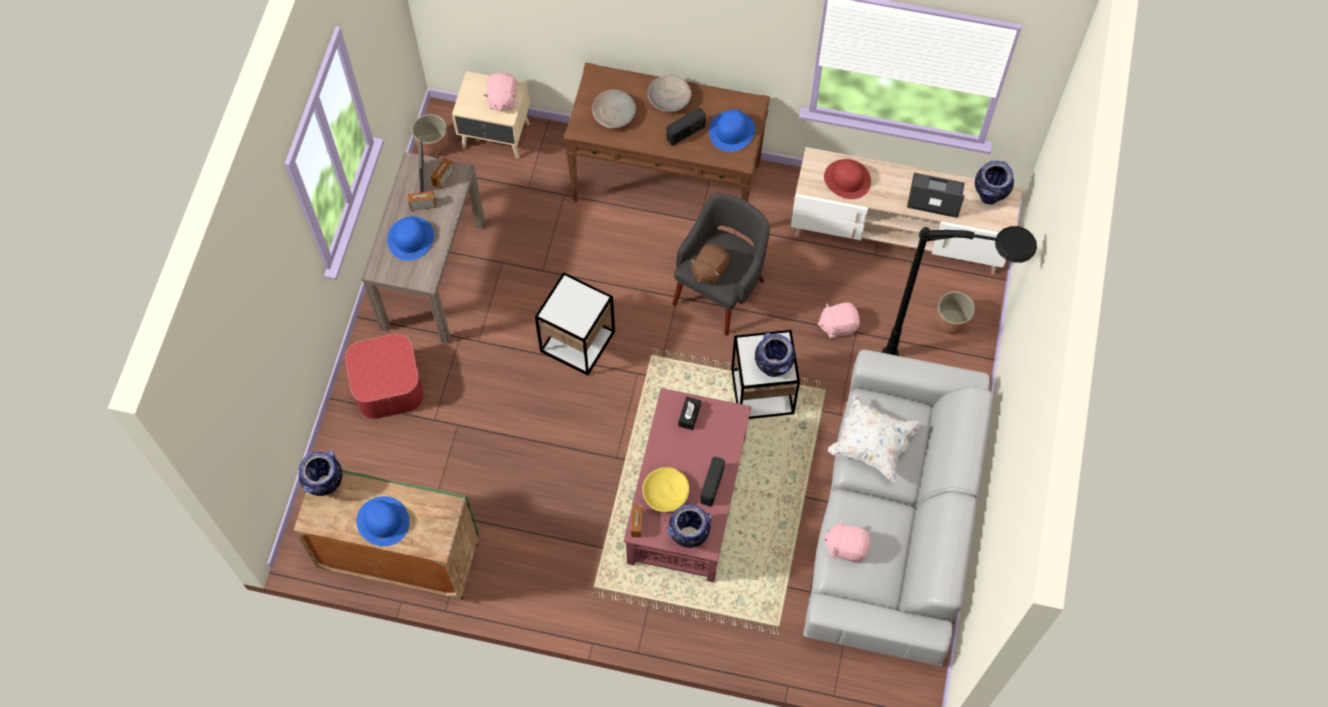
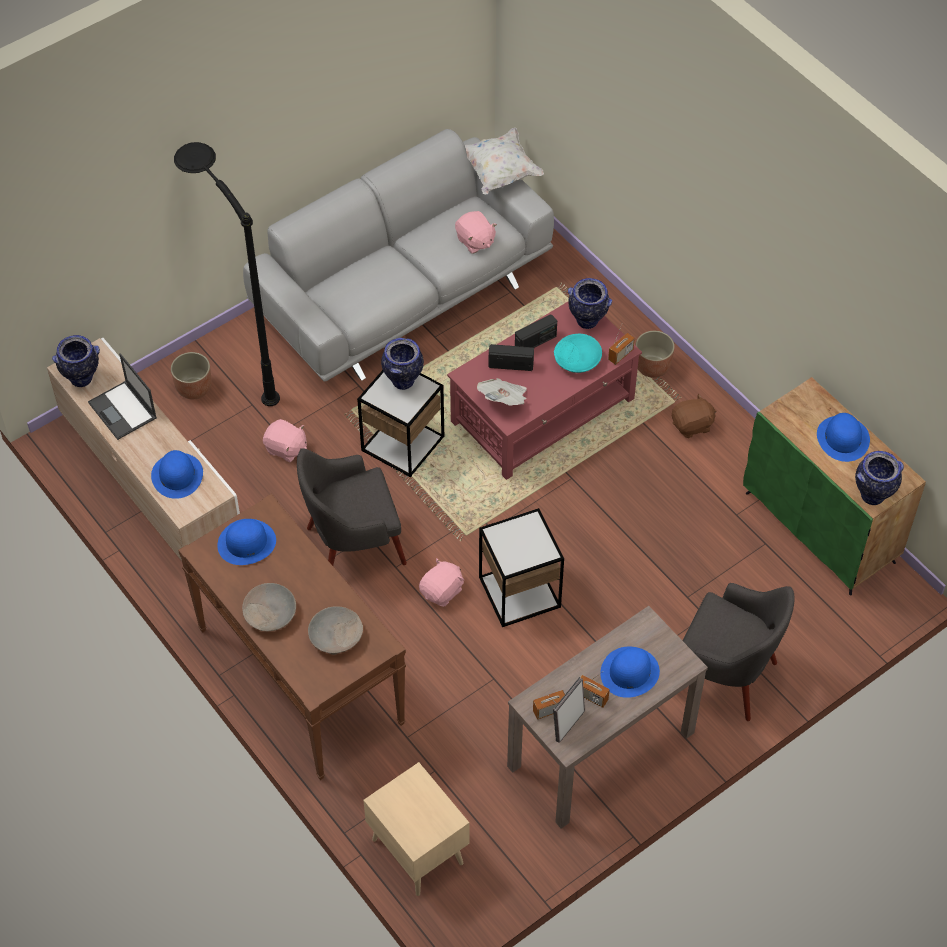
camera: 140 degrees left, 10 degrees down
(388, 385) = (725, 675): ottoman -> grey armchair
(432, 145) = (490, 891): planter -> planter (652, 366)
(502, 99) = (405, 800): pink plush toy -> pink plush toy (442, 591)
(665, 493) = (578, 360): yellow bowl -> turquoise bowl
(686, 133) = (288, 571): radio -> radio (511, 364)
(689, 415) = (504, 400): black tissue box -> newspaper
(709, 270) = (370, 500): brown plush toy -> brown plush toy (692, 425)
(847, 179) = (177, 475): red hat -> blue hat
(872, 443) = (382, 288): white pillow -> white pillow (499, 172)

